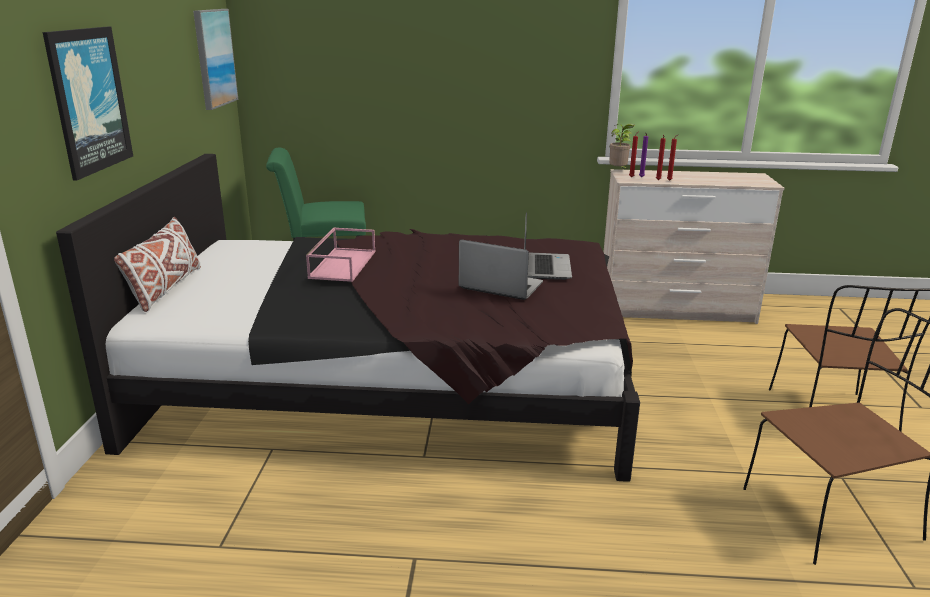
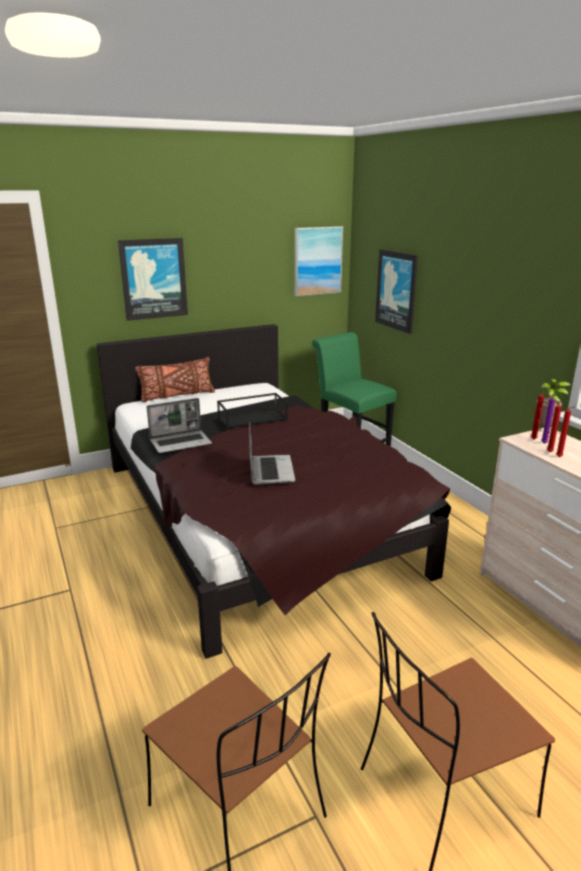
camera: 60 degrees right, 0 degrees up
(165, 289) = (177, 396): white pillow -> brown pillow
(342, 264) = (253, 418): pink tray -> black tray
(345, 82) = (397, 290): none -> picture
(545, 267) = (335, 477): laptop -> laptop (181, 442)

